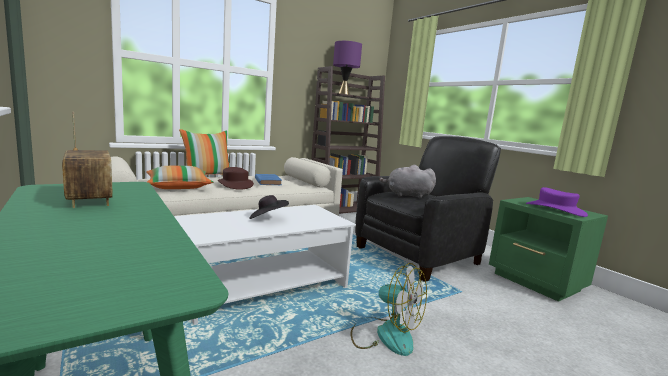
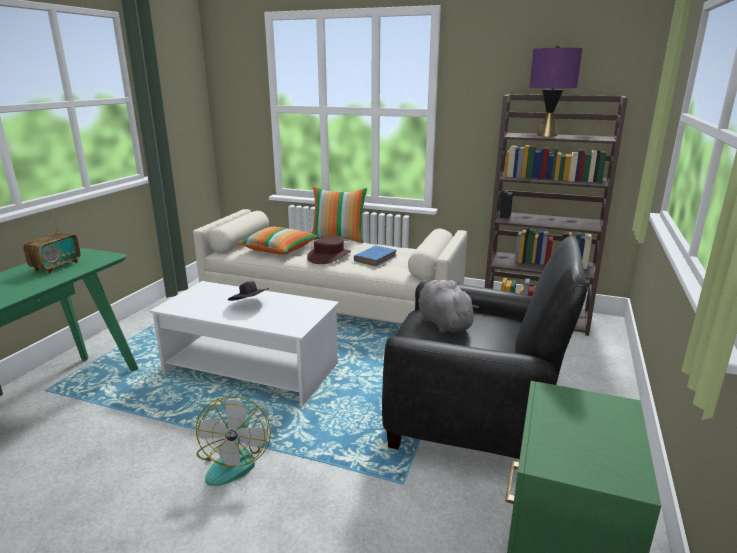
camera: 55 degrees right, 10 degrees up
(555, 209) = (567, 437): purple hat -> none

